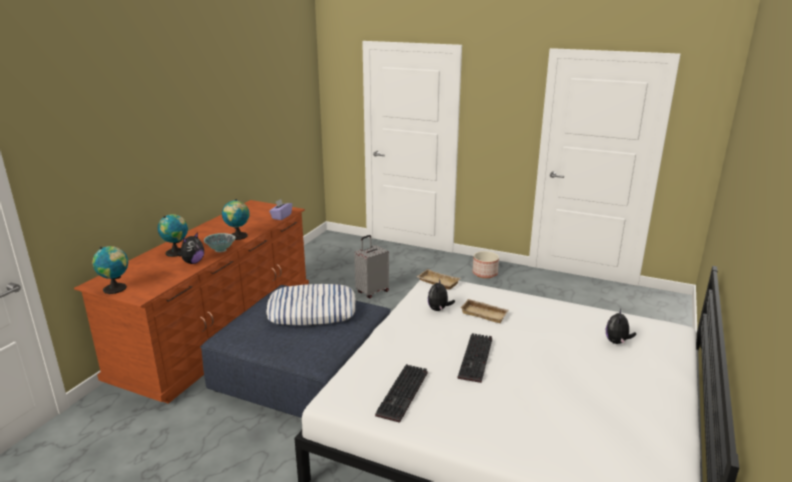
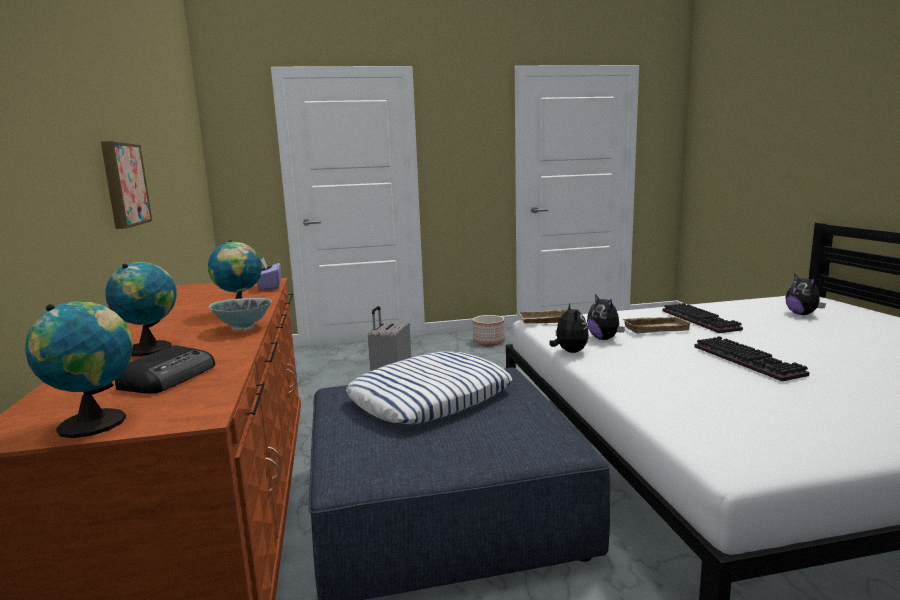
camera: 35 degrees left, 10 degrees down
(159, 273) = (170, 377): none -> radio
(193, 262) = (217, 349): plush toy -> plush toy (569, 352)
(209, 154) = (123, 184): none -> picture
(403, 395) = (782, 417): keyboard -> keyboard (702, 320)

